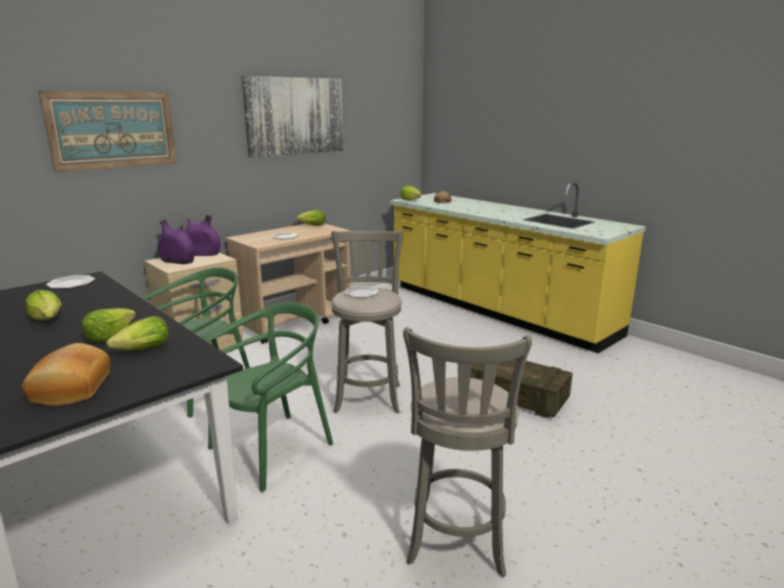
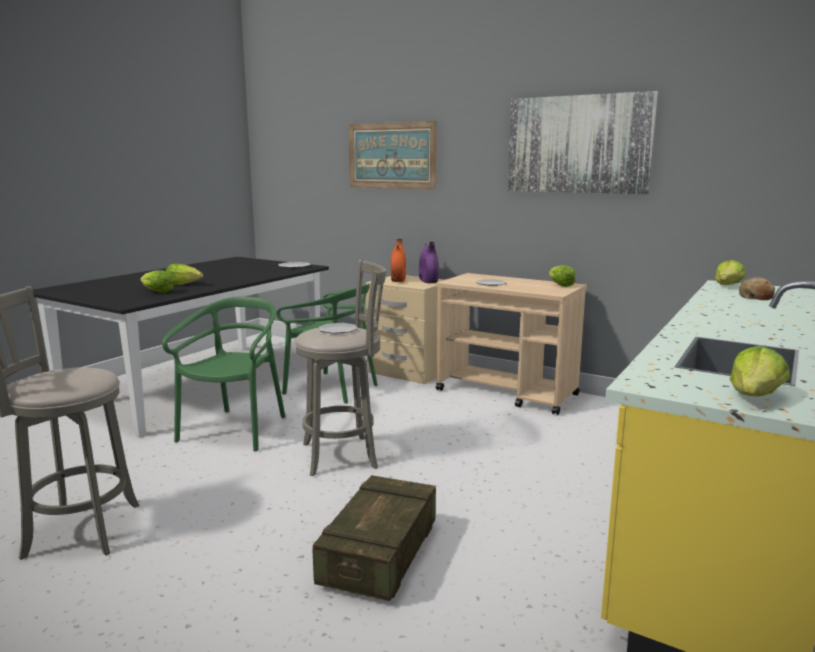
camera: 75 degrees right, 5 degrees down
(48, 319) = (218, 273): lettuce -> lettuce (755, 397)
(69, 389) = (101, 290): bread -> none
(177, 262) = (398, 280): purple vase -> orange vase
(272, 449) = (235, 430): green chair -> green chair turned 105 degrees counterclockwise

